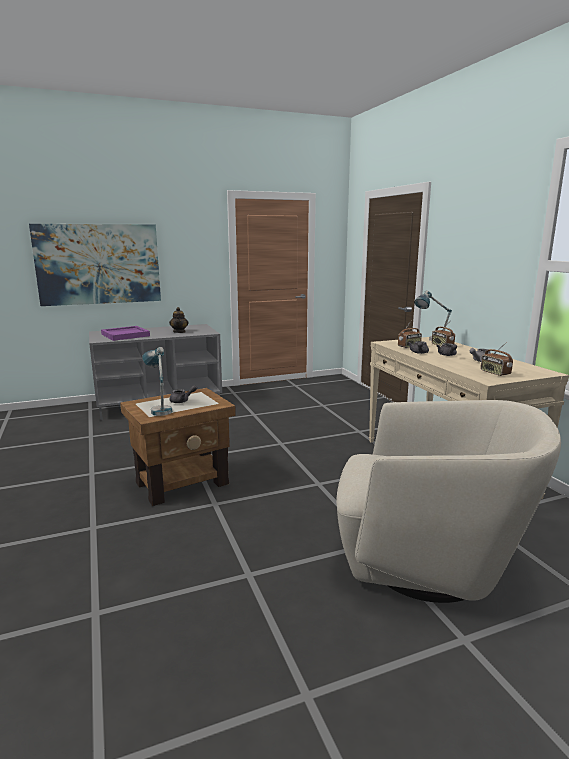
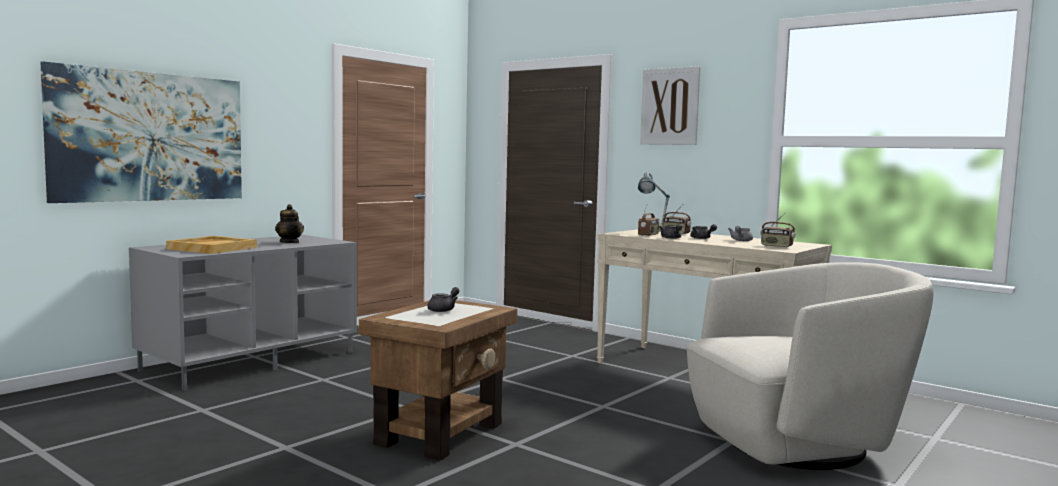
camera: 30 degrees left, 10 degrees down
(125, 335) = (212, 248): purple tray -> beige tray
(159, 409) = (435, 318): table lamp -> none
(465, 229) = (670, 106): none -> picture

